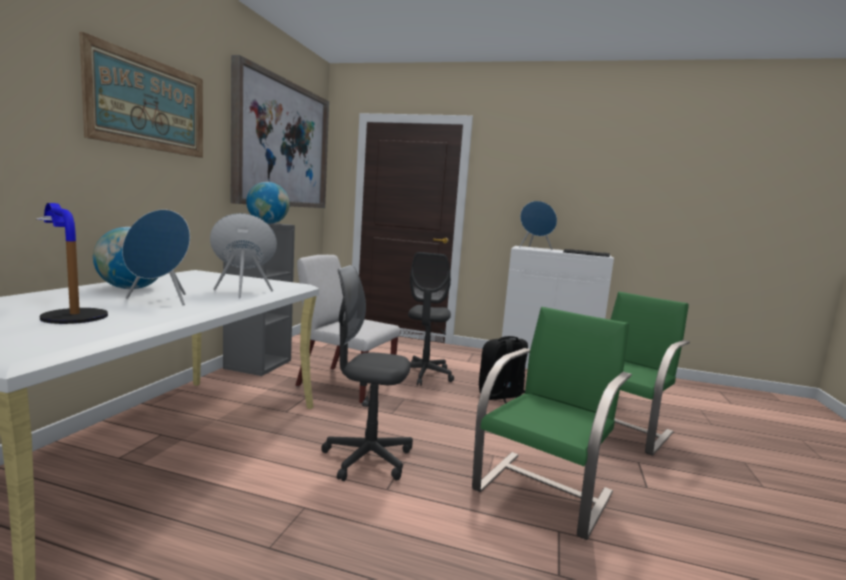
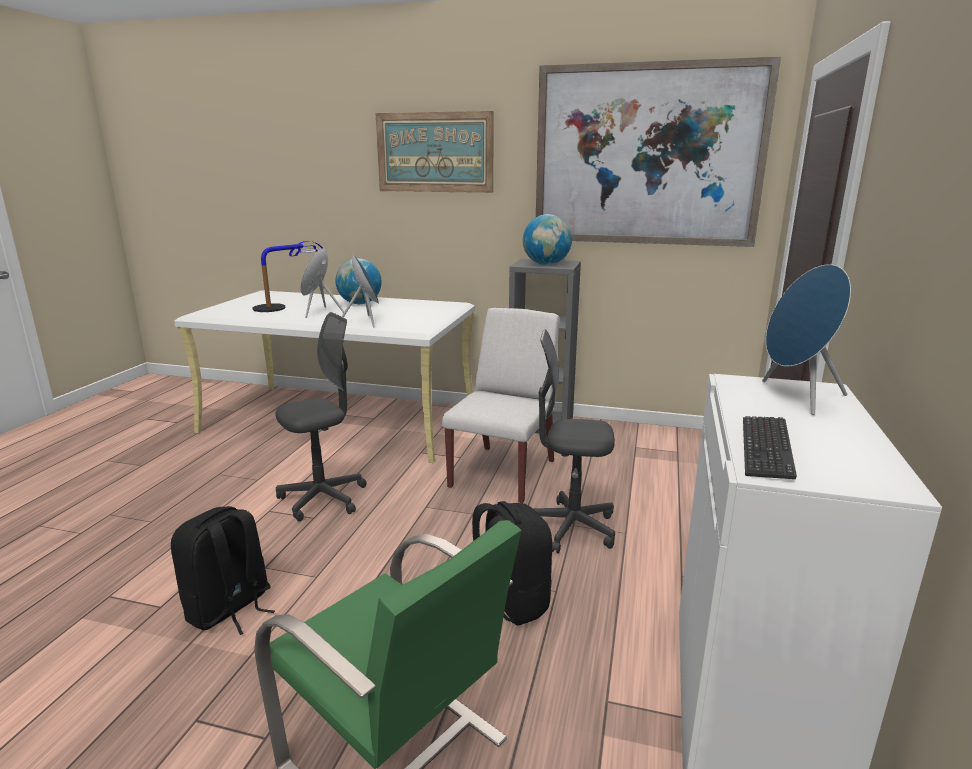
camera: 90 degrees right, 10 degrees up
(367, 458) = (323, 498): grey office chair -> grey office chair turned 45 degrees clockwise
(545, 490) = (229, 609): green chair -> black backpack

